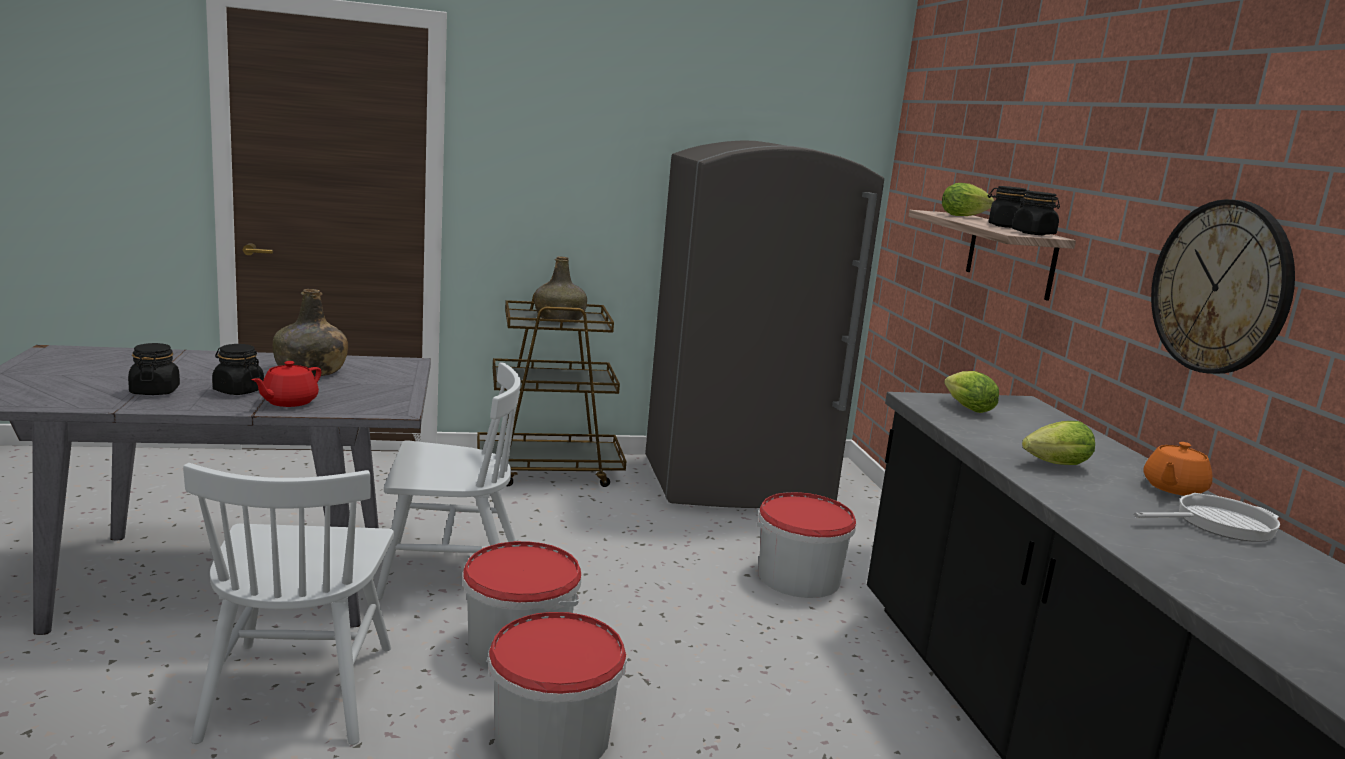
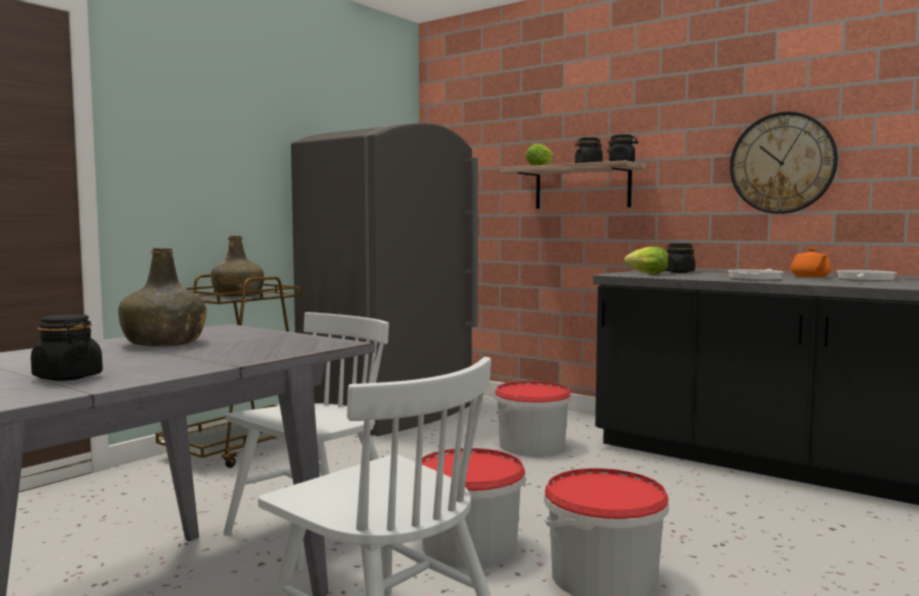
camera: 40 degrees left, 10 degrees down
(238, 390) = (154, 361): black jar -> black jar (678, 272)
(288, 402) = (233, 356): red teapot -> none
(1052, 465) = (756, 278): lettuce -> frying pan

